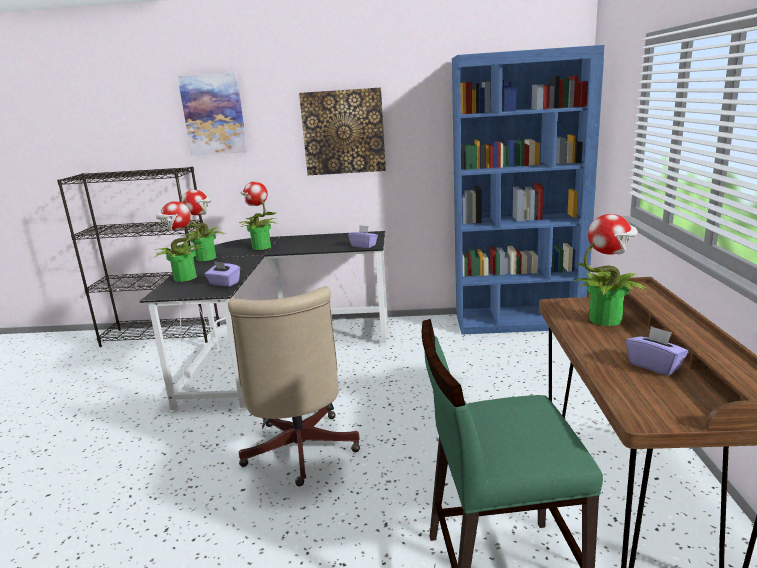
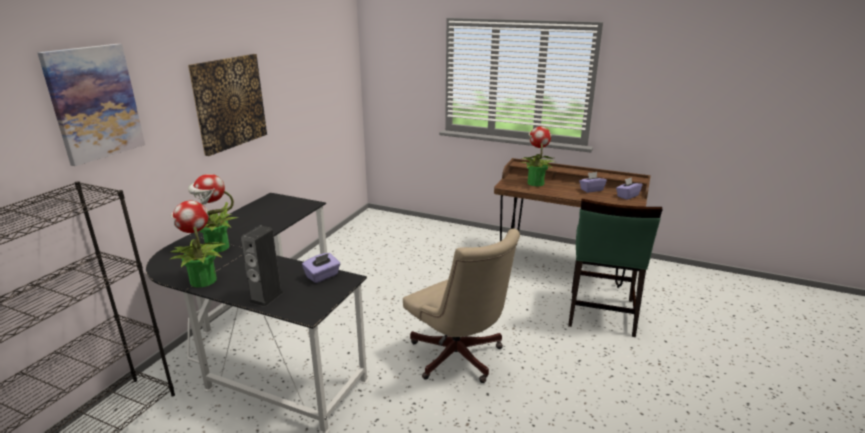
camera: 70 degrees left, 5 degrees up
(184, 278) = (266, 297): potted plant -> speaker
(299, 453) = (459, 359): beige office chair -> beige office chair turned 45 degrees clockwise
(363, 246) = (304, 206): purple tissue box -> purple tissue box (627, 196)
(518, 322) = (361, 230): blue bookcase -> none

